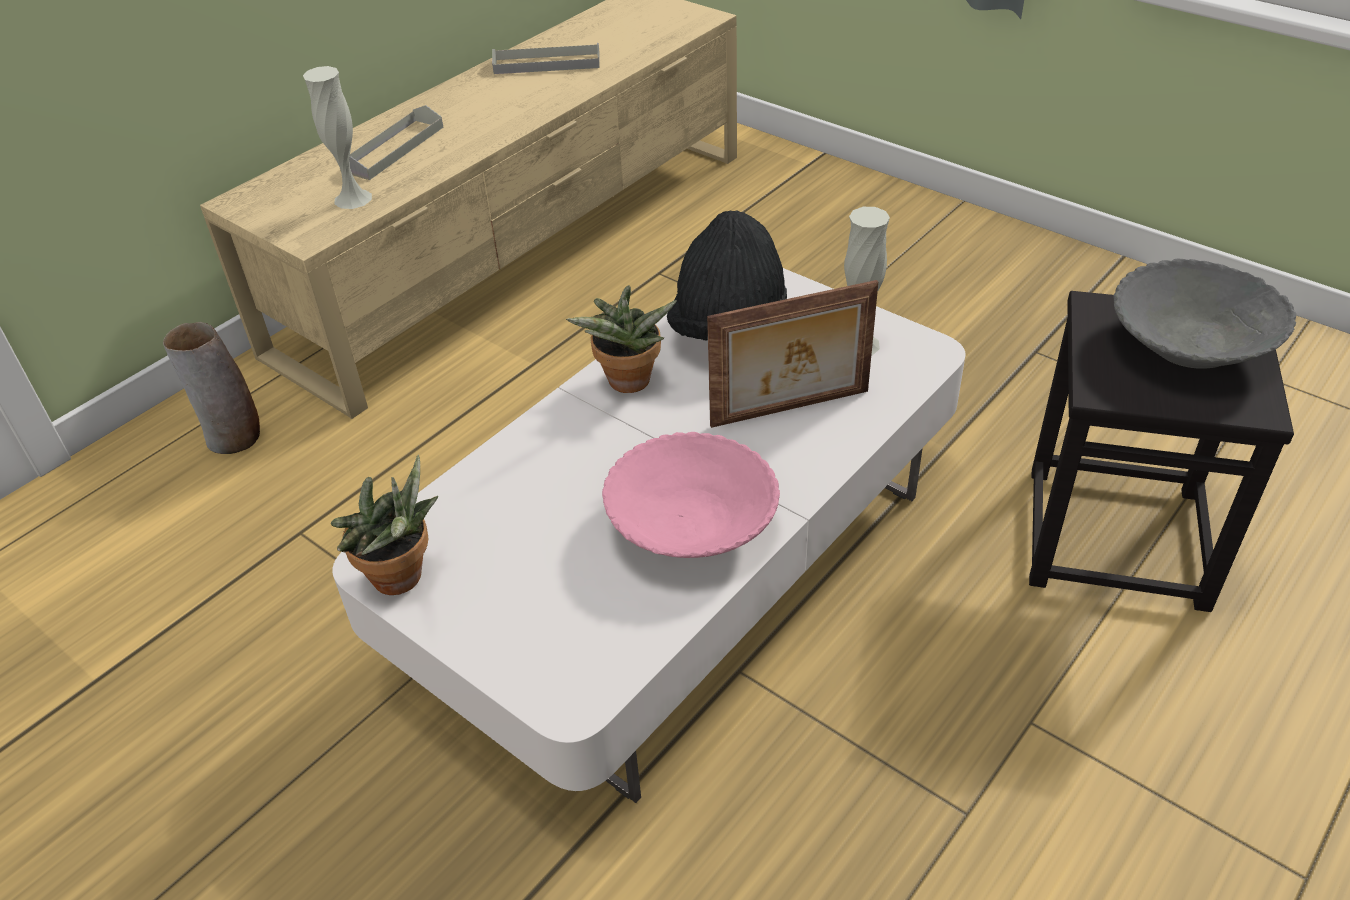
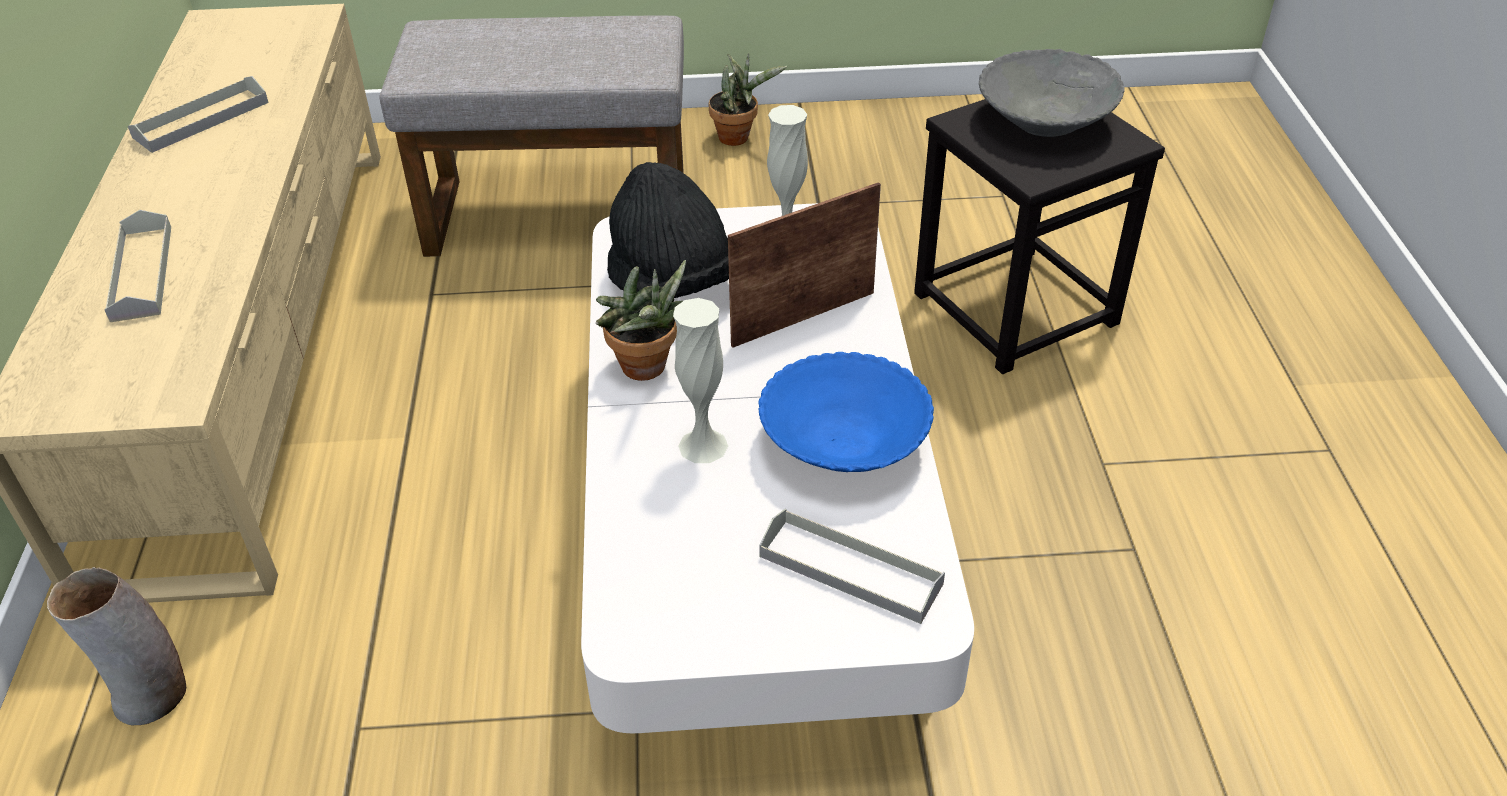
camera: 45 degrees left, 0 degrees up
(353, 199) = (169, 340): white vase -> white vase (703, 445)
(403, 580) = (674, 637): potted plant -> potted plant (738, 137)
(570, 621) = (850, 570): none -> grey tray
(691, 525) = (843, 443): pink bowl -> blue bowl
(791, 410) = (802, 317): picture frame -> picture frame turned 150 degrees counterclockwise
(814, 258) = (561, 213): none -> grey ottoman

